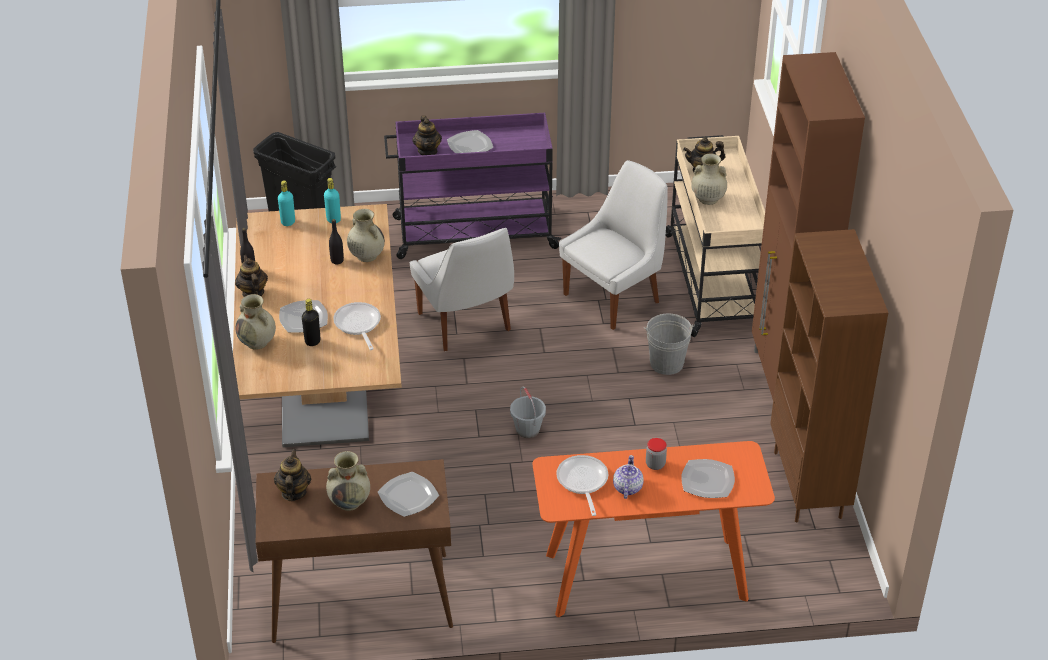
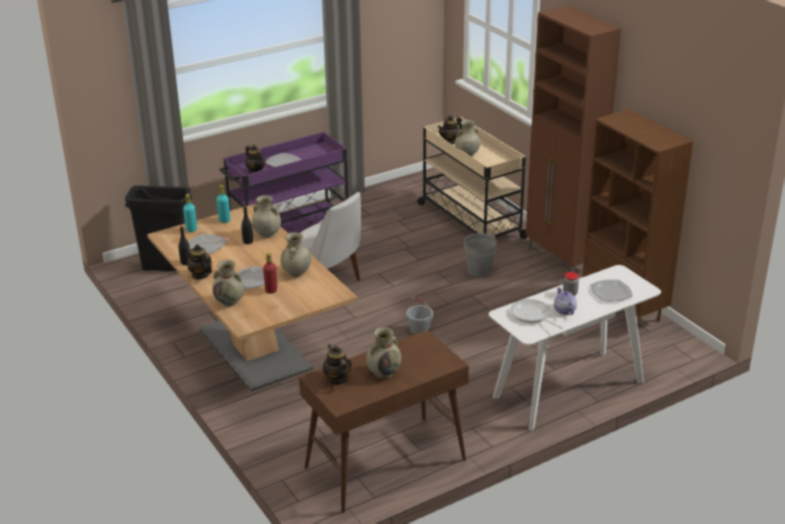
camera: 25 degrees left, 10 degrees down
(312, 341) = (271, 290): black bottle -> red bottle
(358, 325) = (296, 273): frying pan -> beige vase
(408, 495) = (422, 356): plate -> plate (206, 245)
(614, 297) = (414, 244): white chair -> none
(645, 577) = (569, 389): orange console table -> white console table

